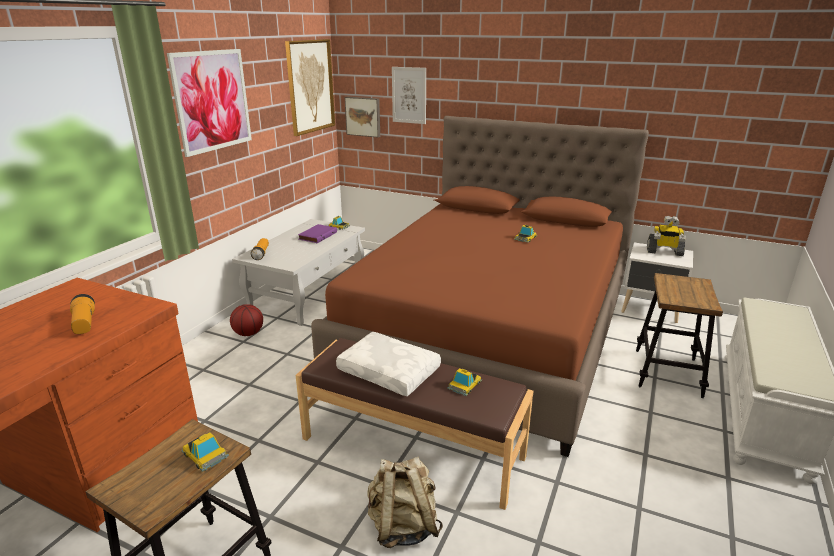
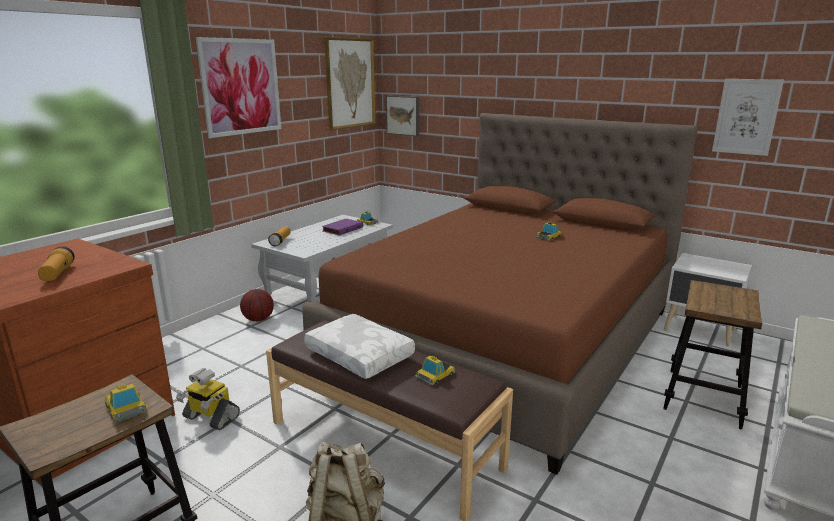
camera: 10 degrees right, 5 degrees down
(409, 95) = (448, 93): picture -> picture (746, 117)
(664, 252) = (715, 264): toy robot -> toy robot (210, 417)

